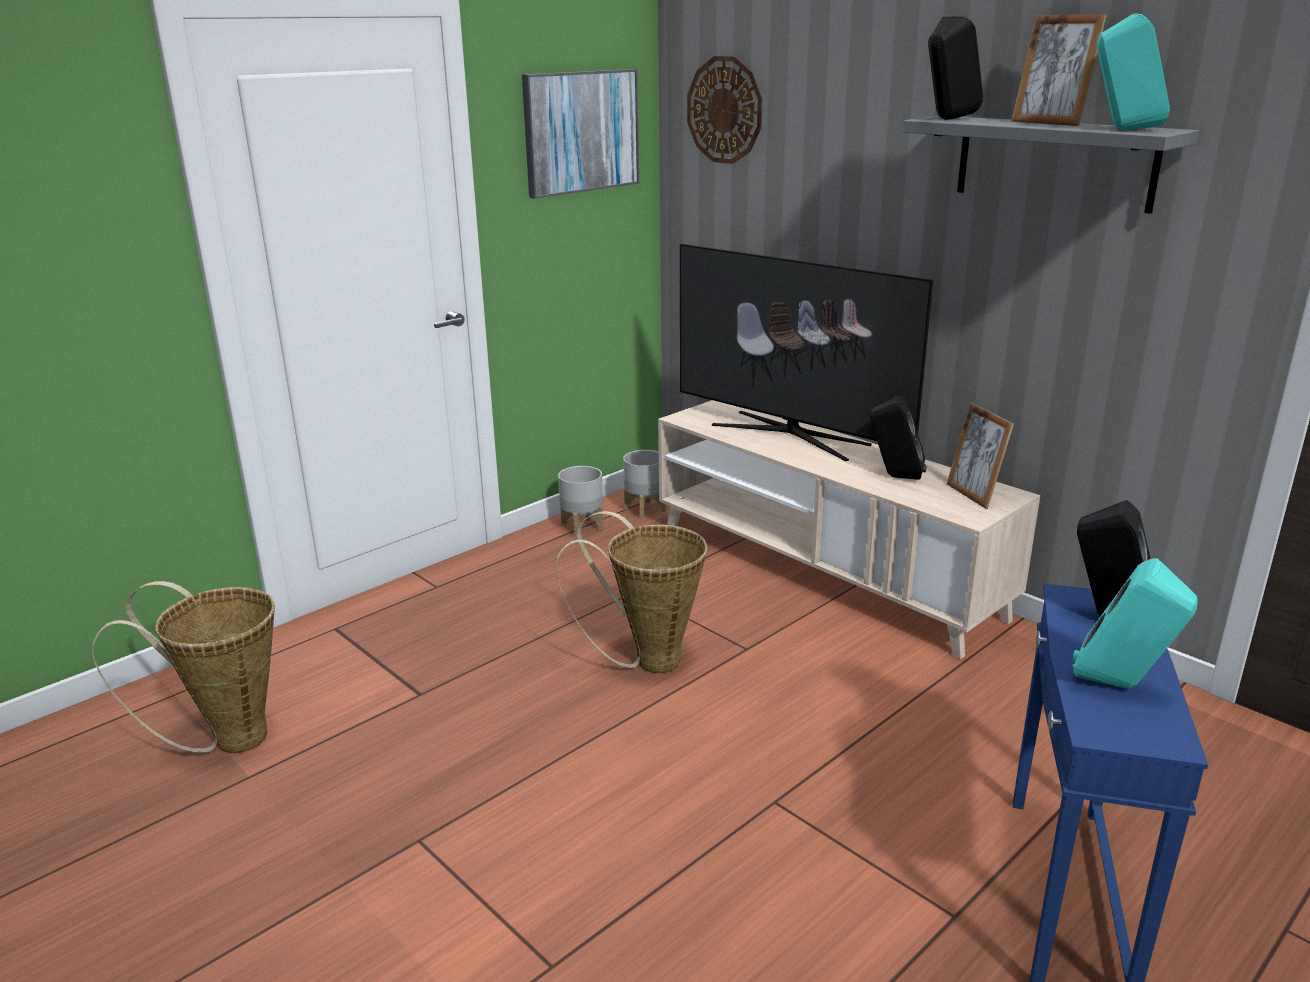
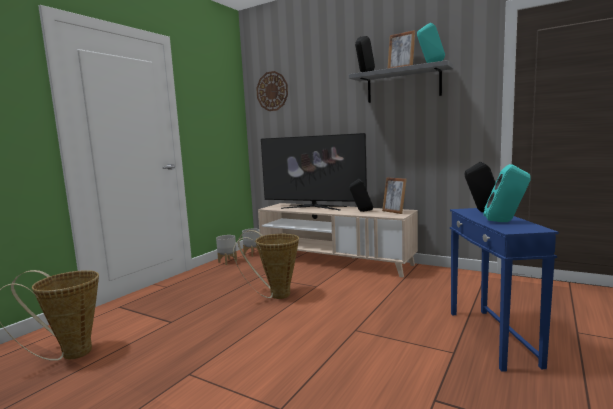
camera: 15 degrees left, 15 degrees down
(581, 132) = (217, 99): picture -> none

